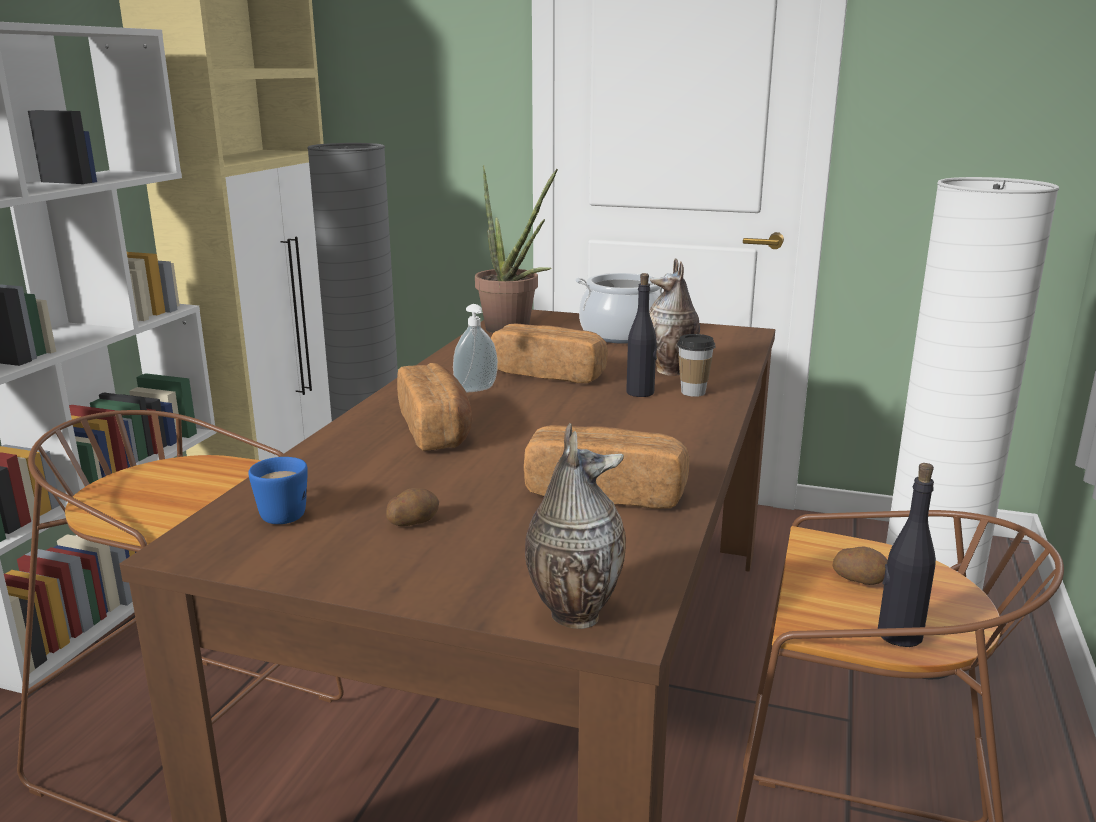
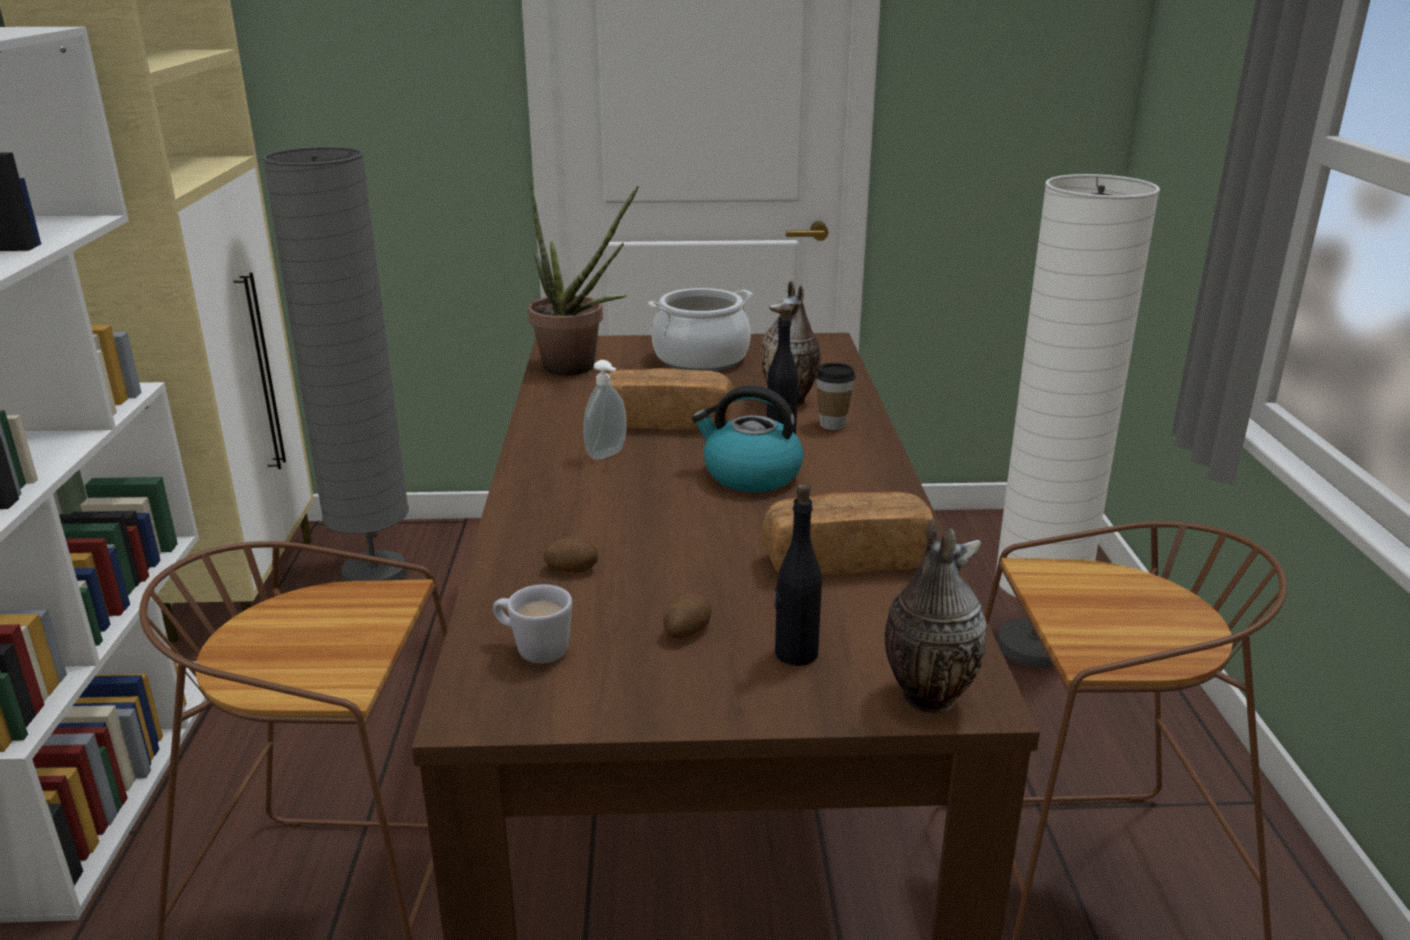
camera: 20 degrees left, 5 degrees up
(278, 513) = (533, 649): blue mug -> white mug
(436, 429) = (609, 513): bread -> none
(582, 419) = (750, 475): none -> kettle
(860, 579) = (1096, 602): potato -> potato (572, 568)
(899, 635) = (1161, 651): black bottle -> black bottle (795, 654)

